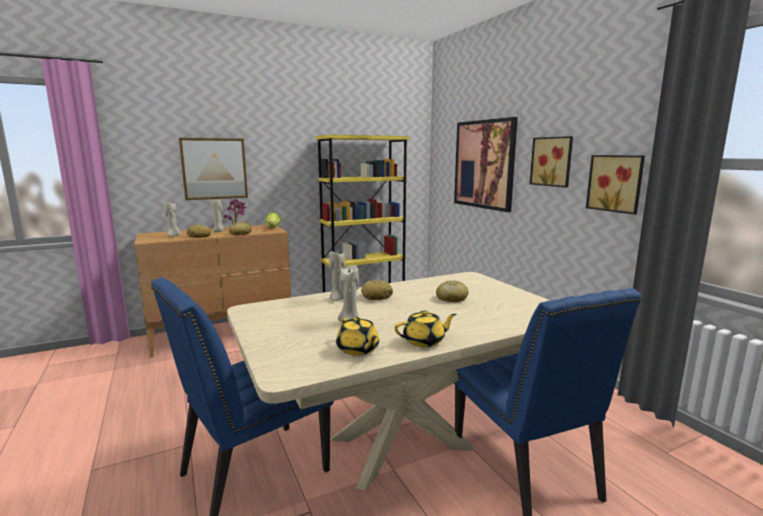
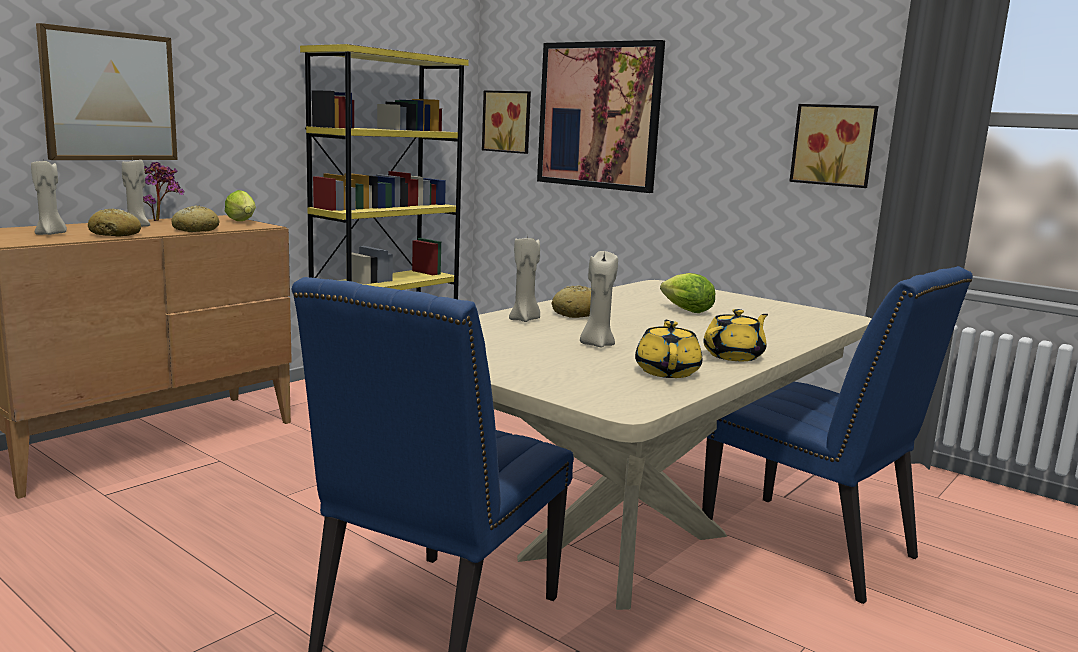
camera: 25 degrees left, 0 degrees up
(358, 349) = (667, 371): yellow teapot -> yellow teapot turned 120 degrees counterclockwise
(451, 298) = (683, 310): bread -> lettuce
(552, 161) = (729, 112): picture -> picture (508, 121)

